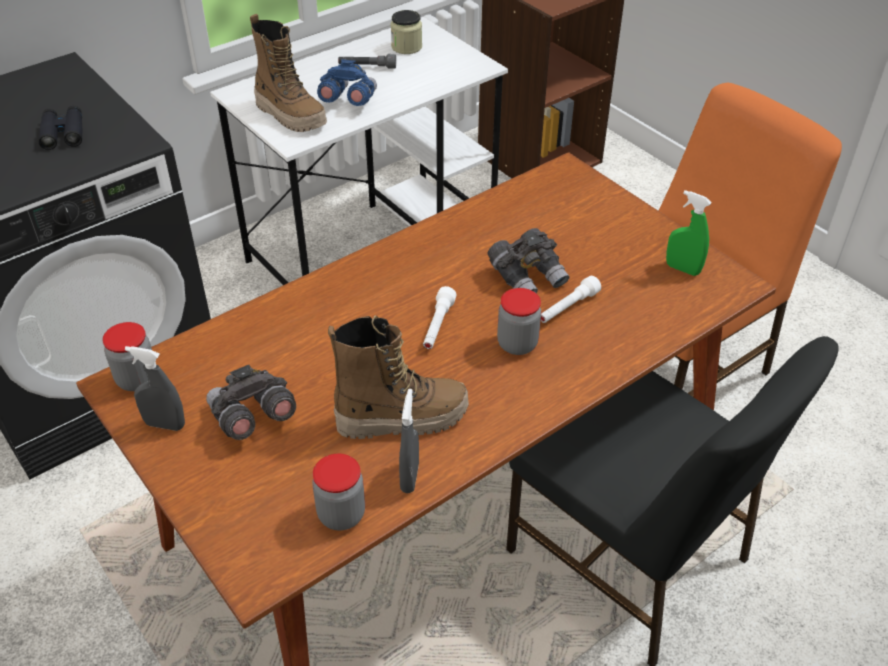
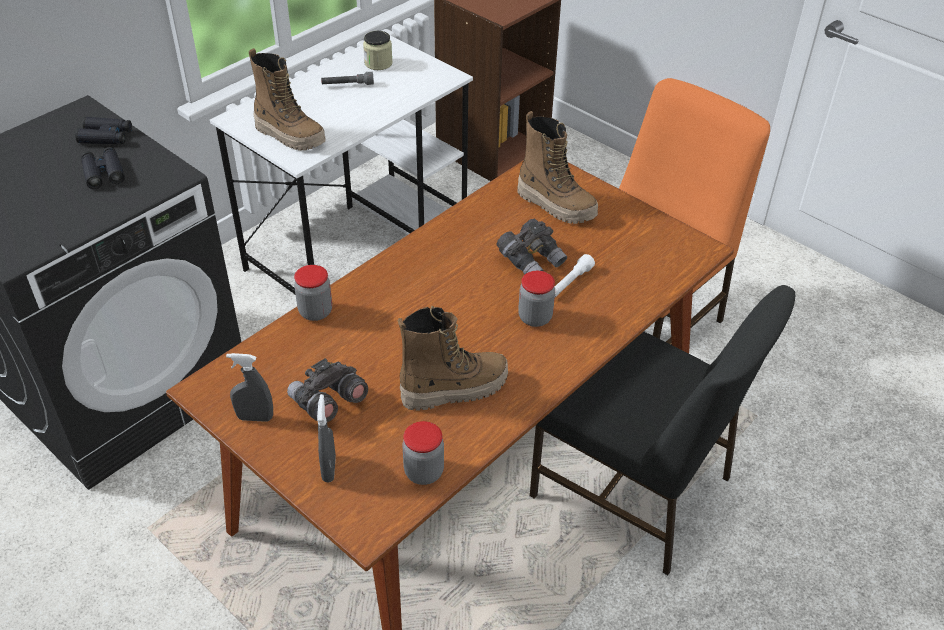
camera: 10 degrees left, 0 degrees up
(78, 96) = (106, 137): none -> black binoculars
(137, 379) = (219, 383): jar -> jar (315, 312)
(348, 101) = (338, 118): blue binoculars -> none
(409, 477) = (472, 436): grey spray bottle -> grey spray bottle (329, 469)
(437, 326) = (465, 309): white flashlight -> none
(571, 216) = (556, 205): none -> boot
(682, 269) = (656, 241): green spray bottle -> none

